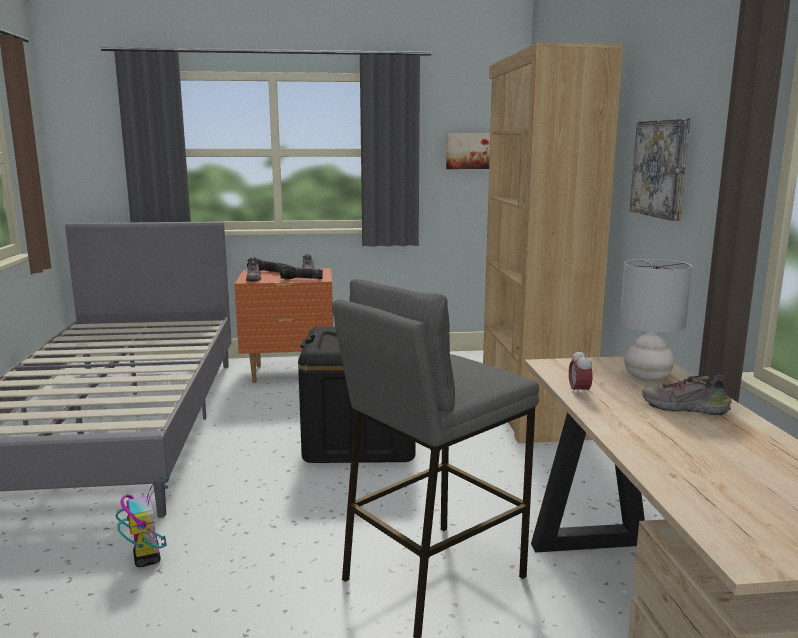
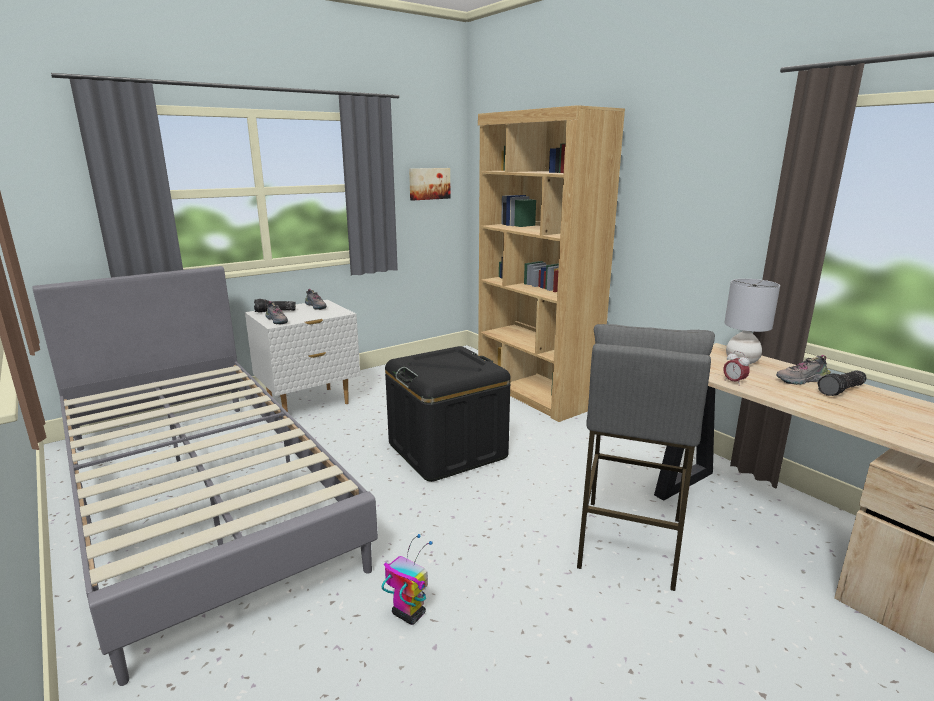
camera: 30 degrees left, 5 degrees up
(289, 373) = (309, 404): orange nightstand -> white nightstand
(301, 279) = (324, 315): flashlight -> flashlight (842, 390)
(661, 168) = (674, 206): picture -> none

